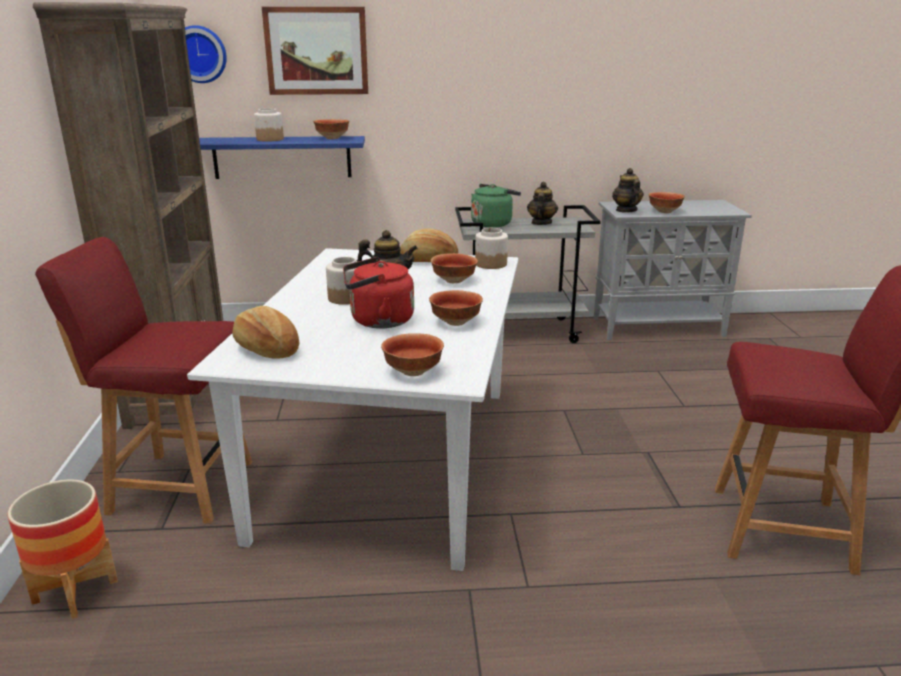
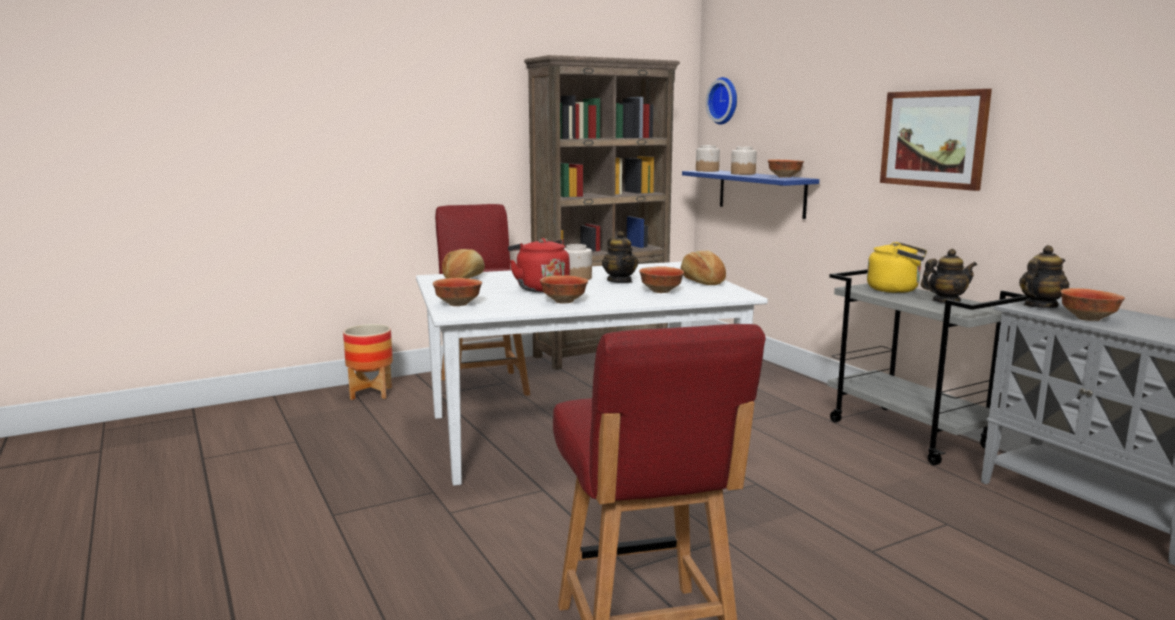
camera: 65 degrees right, 10 degrees down
(316, 51) = (794, 96): picture -> picture (933, 139)
(490, 264) = (727, 294): jar -> jar (707, 171)
(493, 223) = (896, 290): green kettle -> yellow kettle

